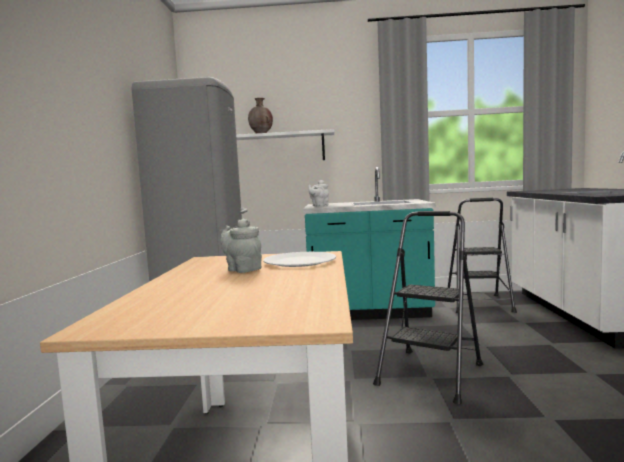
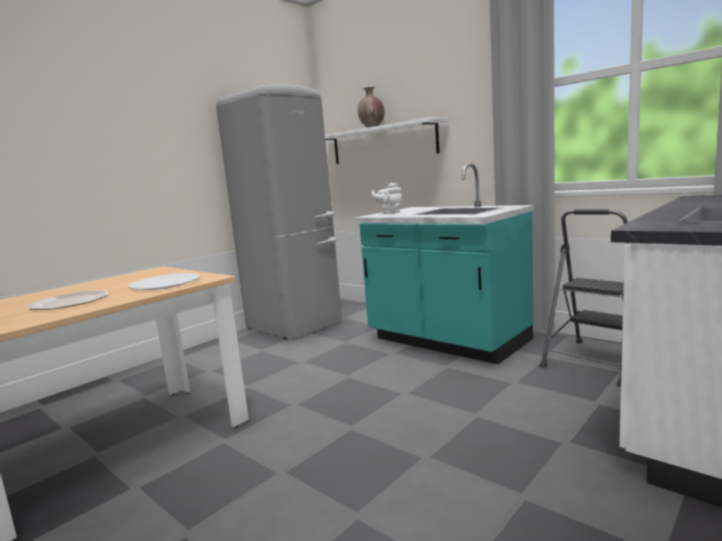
camera: 40 degrees right, 5 degrees up
(242, 269) = (119, 285): grey teapot -> none
(268, 283) = (70, 302): none -> plate
(431, 372) = (363, 423): black step ladder -> none

